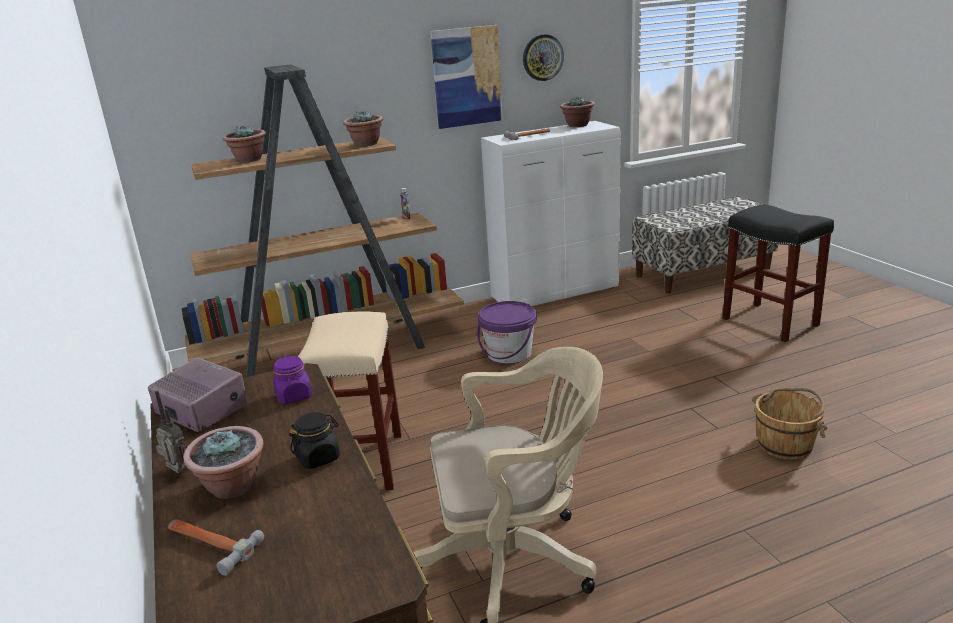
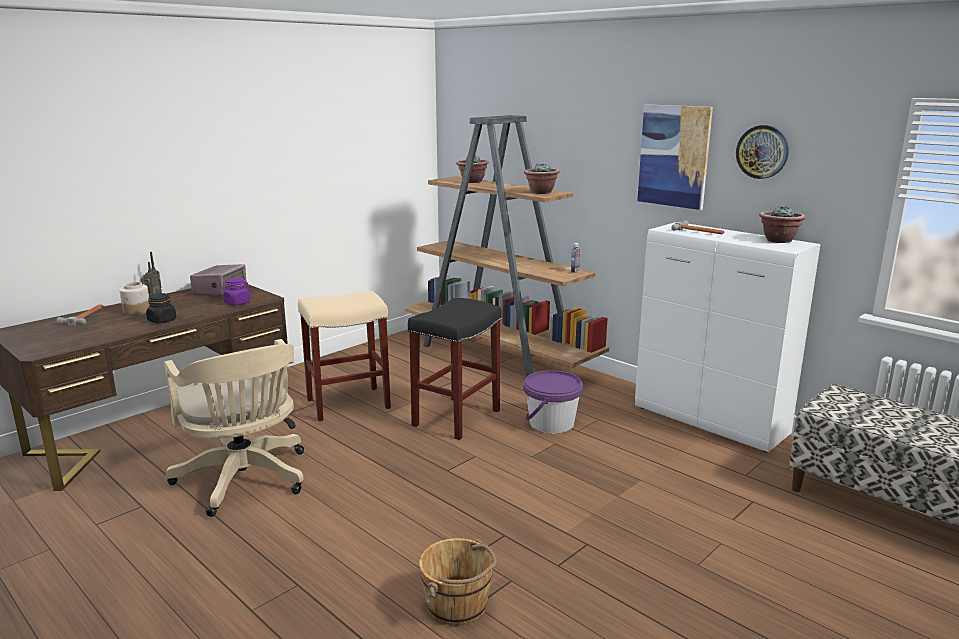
camera: 65 degrees right, 5 degrees down
(233, 486) = (137, 311): potted plant -> jar
(771, 322) = (786, 580): black stool -> black stool (456, 418)

